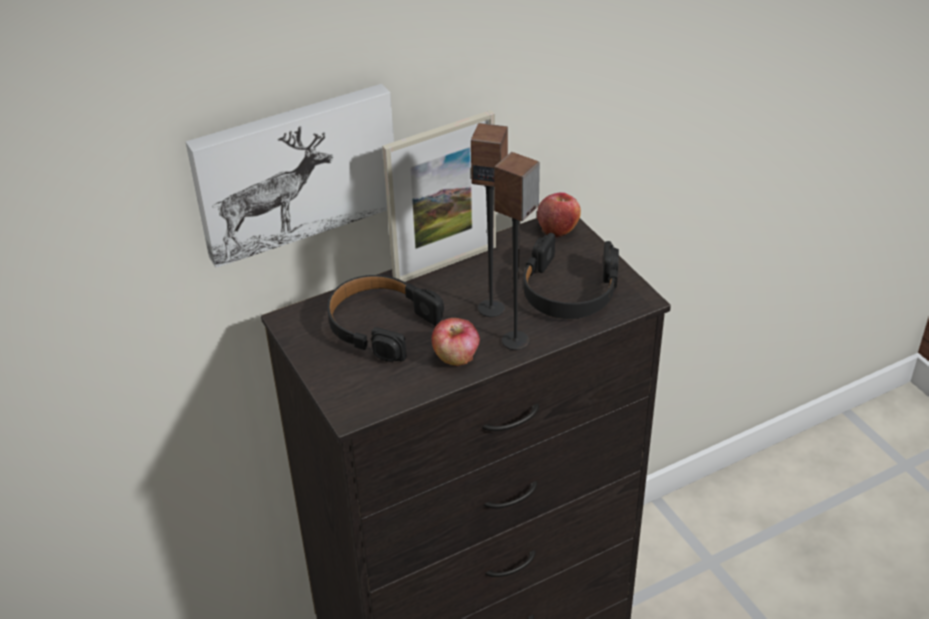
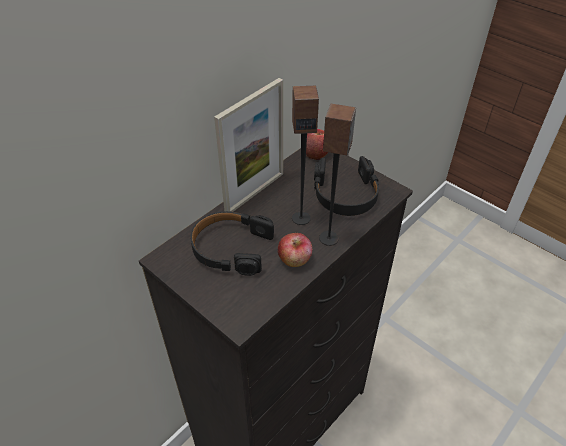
camera: 20 degrees left, 5 degrees up
(294, 171) = (145, 148): picture -> none

